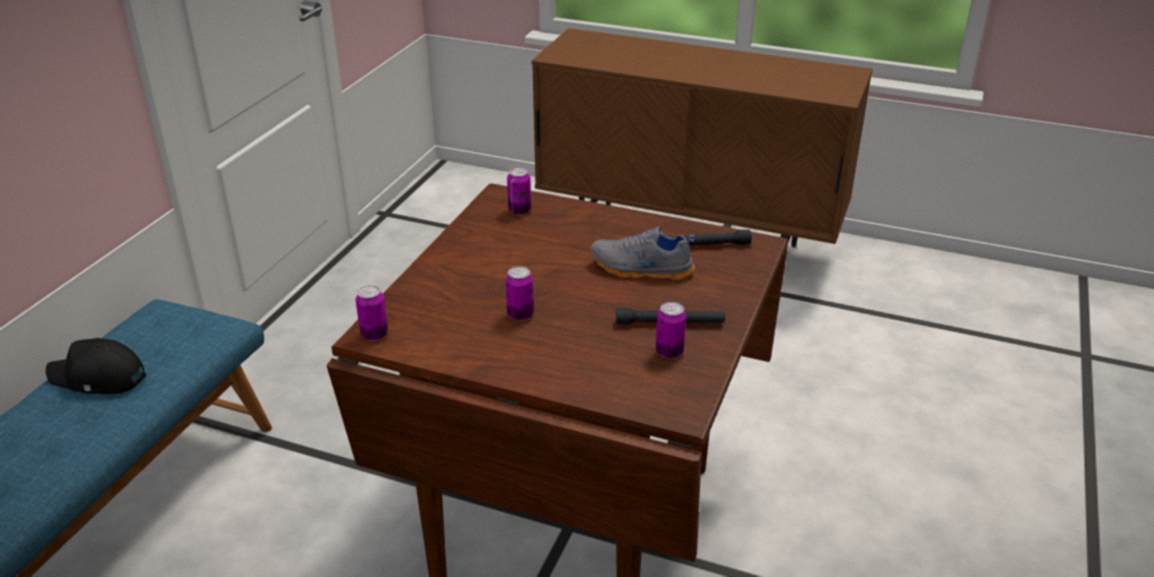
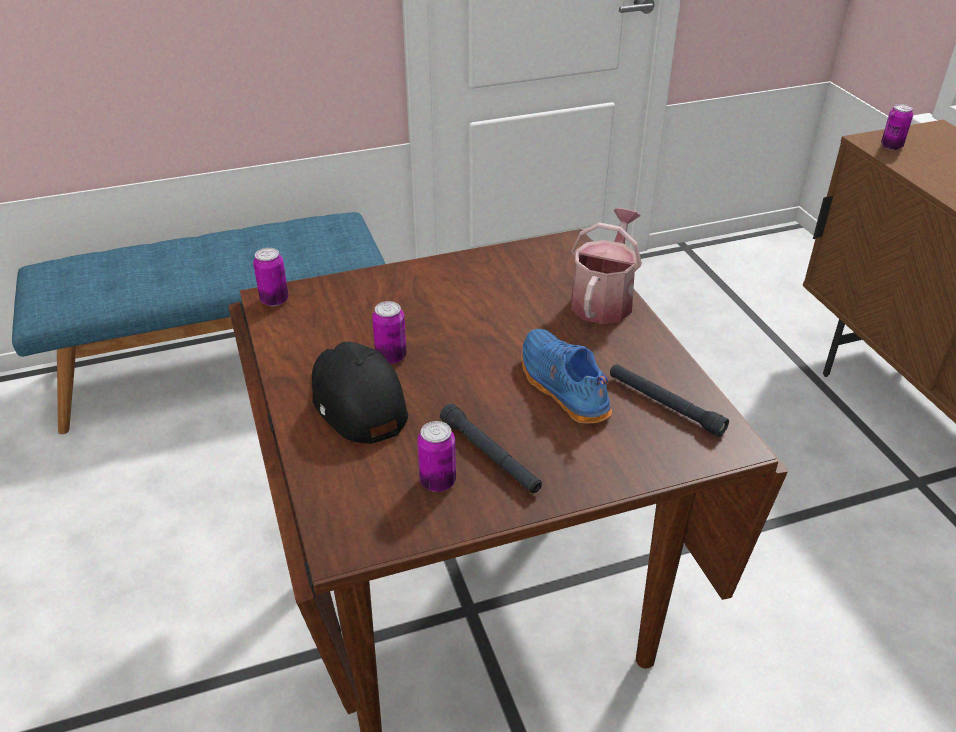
camera: 50 degrees right, 5 degrees up
(98, 378) = (243, 246): black cap -> black cap (356, 402)
(519, 210) = (559, 266): can -> can (891, 146)
(578, 214) = (604, 299): none -> watering can
(641, 270) = (561, 388): grey shoe -> blue shoe

